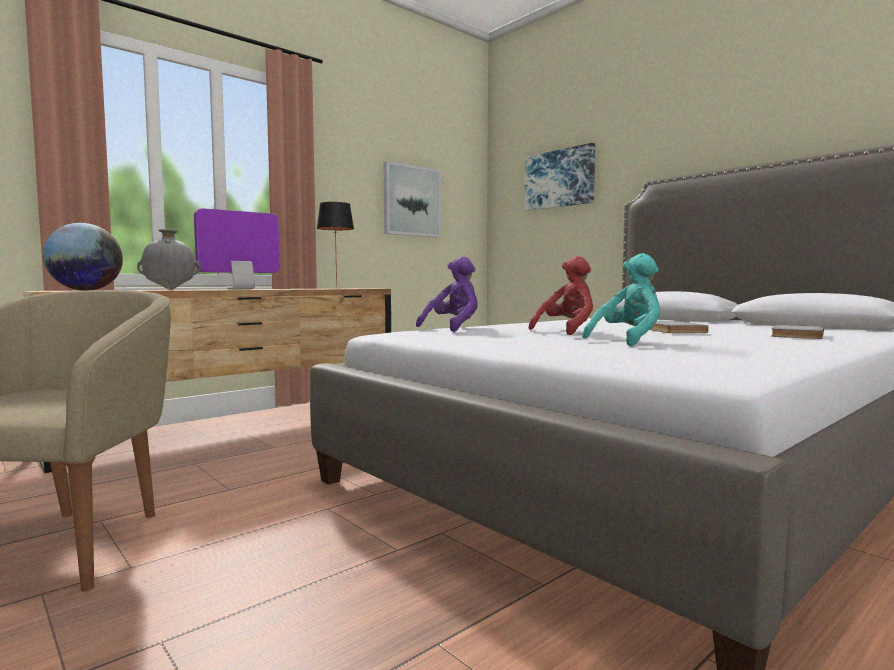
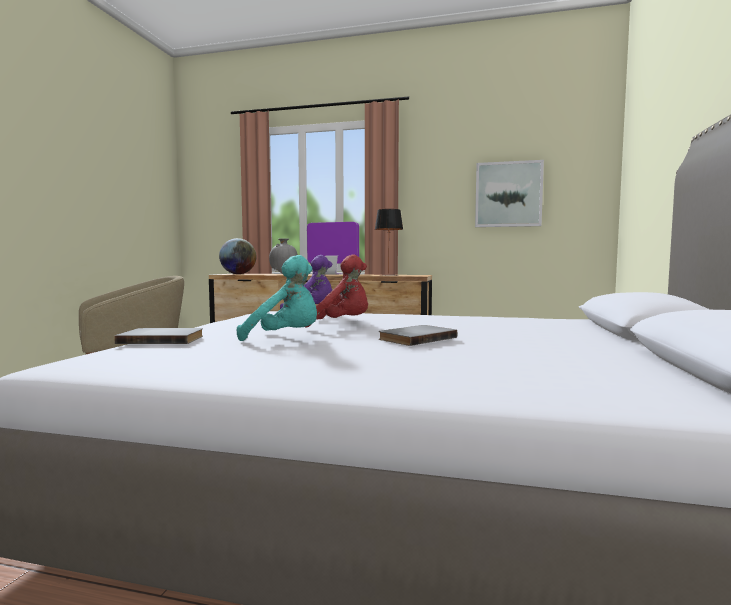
camera: 55 degrees right, 0 degrees up
(559, 179) = (658, 145): picture -> none
(794, 335) = (479, 368): grey book -> grey book (162, 339)

